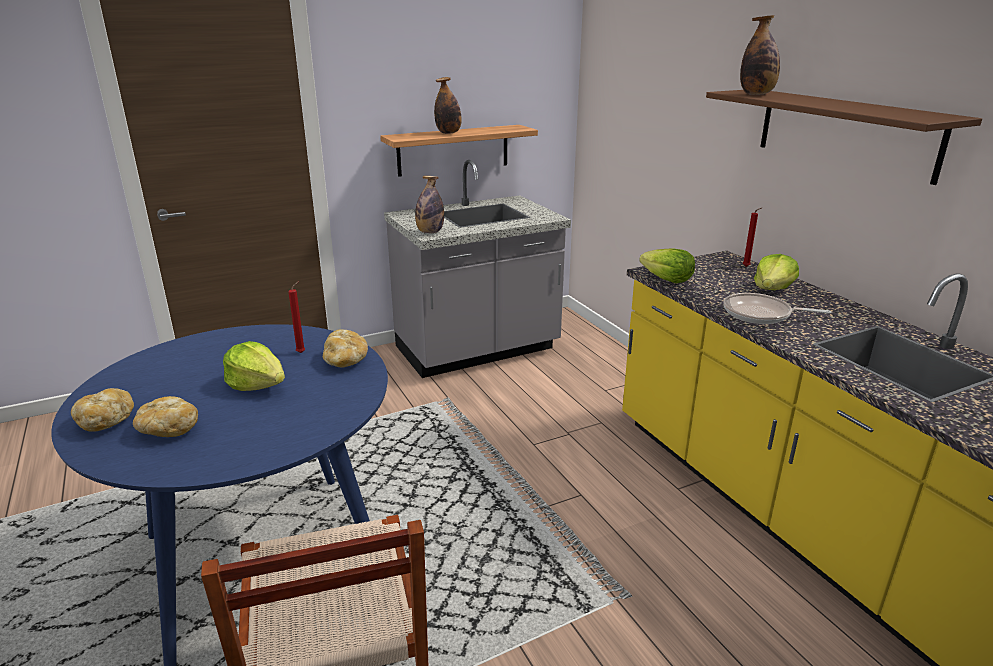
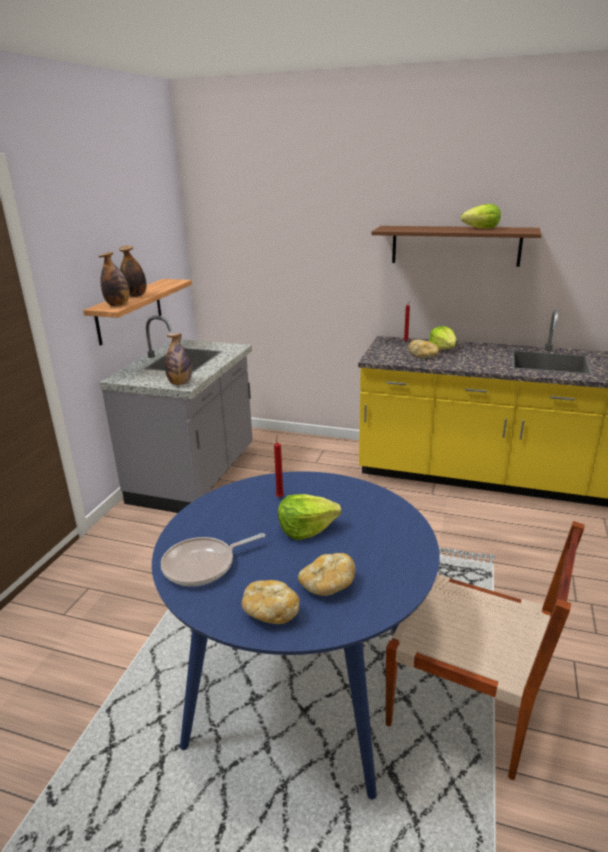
camera: 45 degrees left, 0 degrees up
(345, 361) = (320, 486): bread -> bread (423, 356)
(667, 279) = (390, 361): lettuce -> lettuce (481, 228)
(756, 94) = (403, 229): bottle -> bottle (118, 305)
(761, 314) = (466, 362): frying pan -> frying pan (203, 565)

